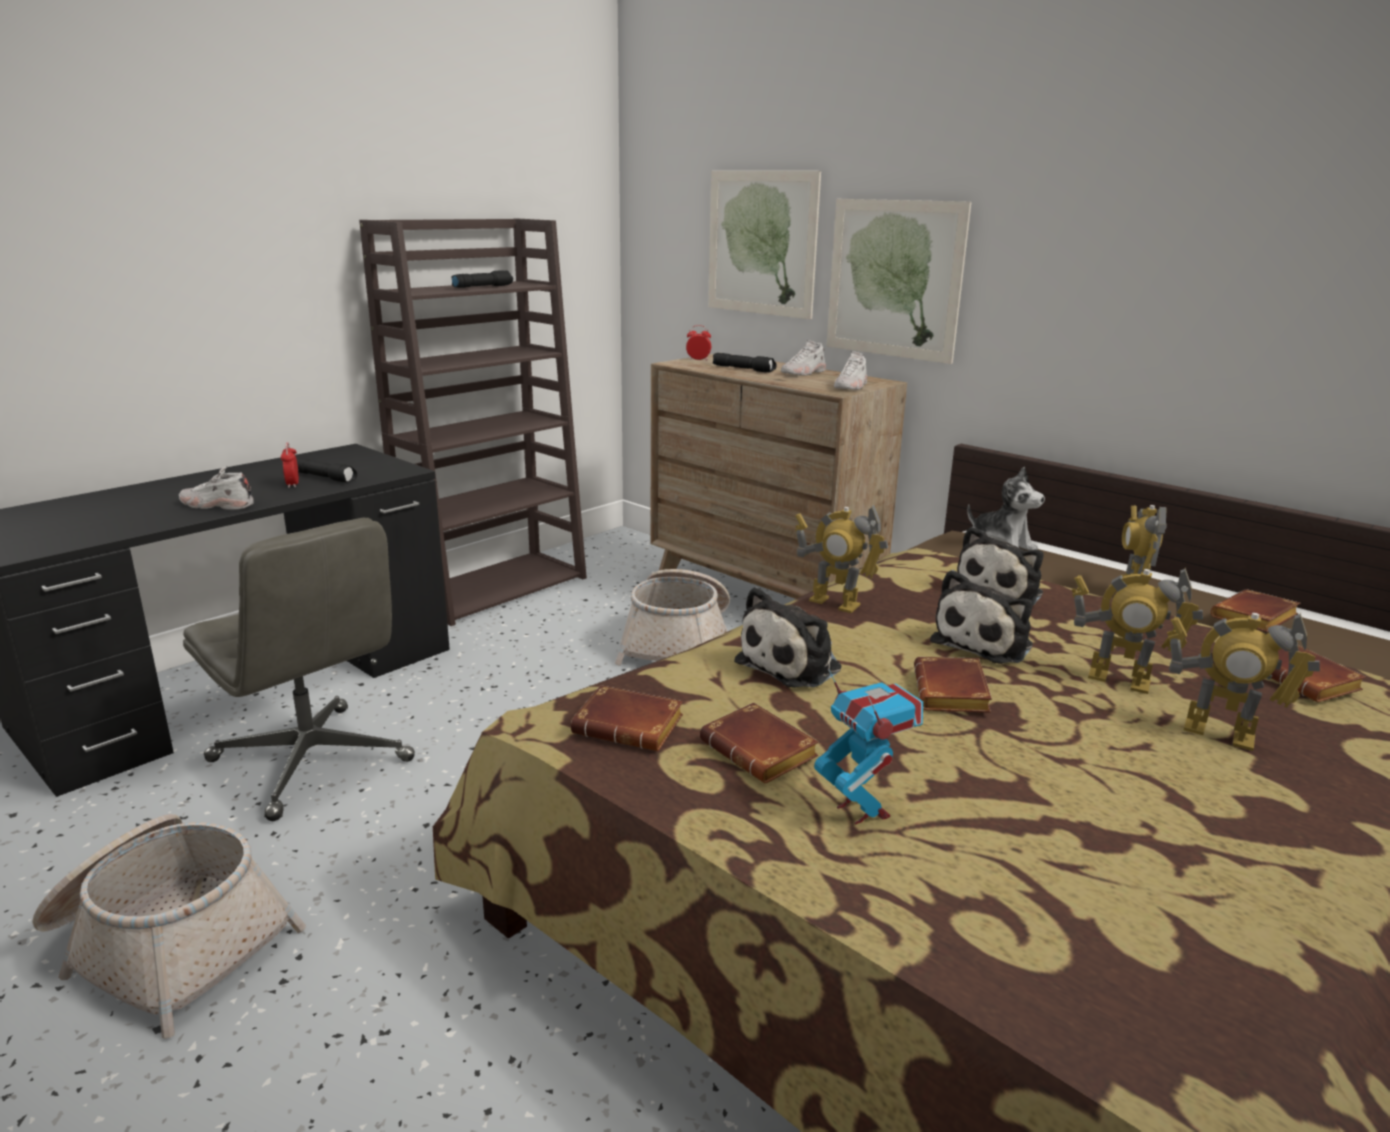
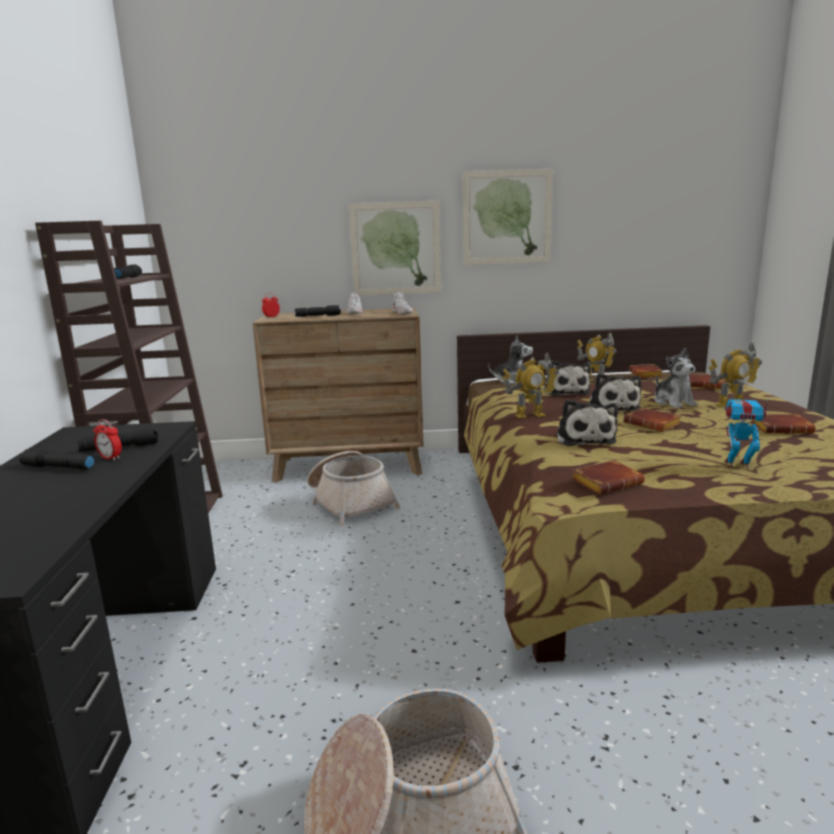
camera: 45 degrees left, 5 degrees down
(216, 505) = (90, 487): white shoe -> none
(251, 480) = (58, 468): none -> black flashlight
(312, 761) = (265, 672): grey office chair -> none
(761, 243) = (291, 236): picture -> picture (507, 217)
(762, 752) = (666, 466): brown book -> brown book (782, 428)
(1119, 680) = (673, 402): toy robot -> plush toy

